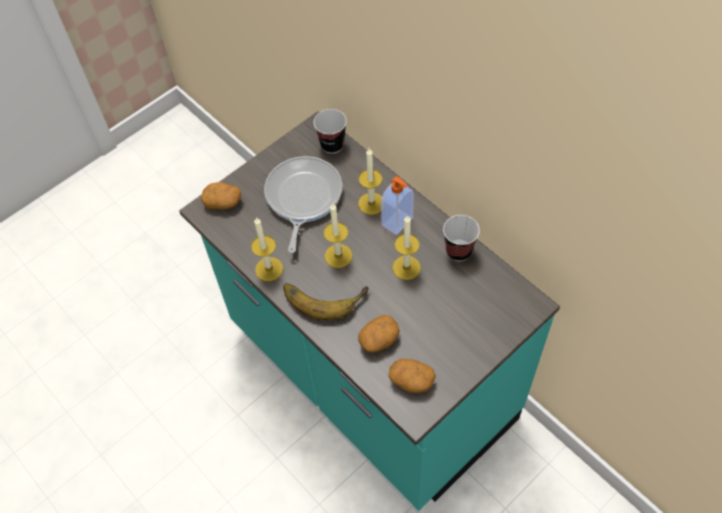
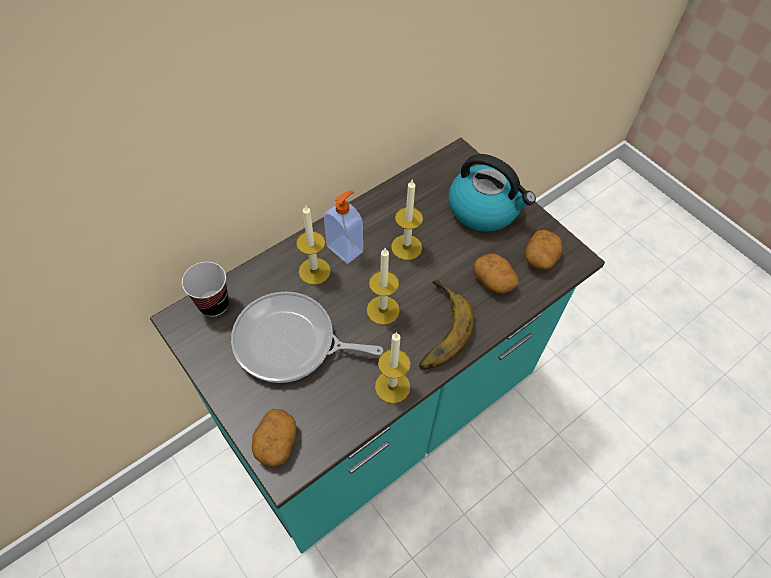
camera: 90 degrees left, 0 degrees up
(458, 251) = (391, 201): cup -> none
(464, 330) = (484, 209): none -> kettle

